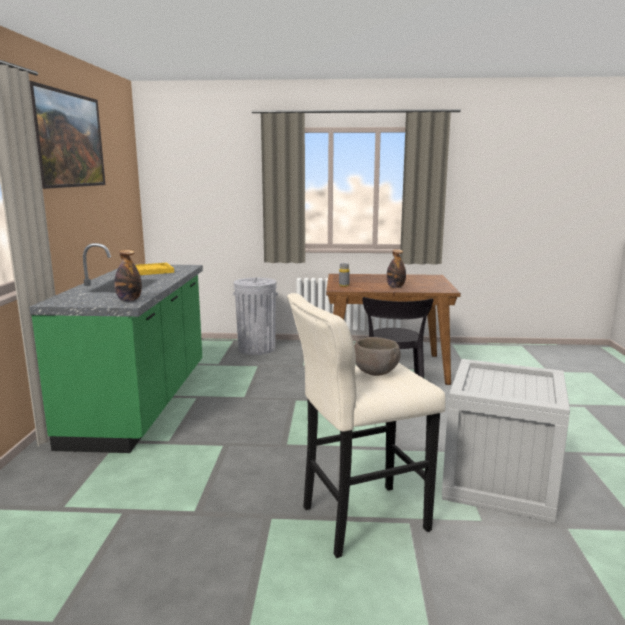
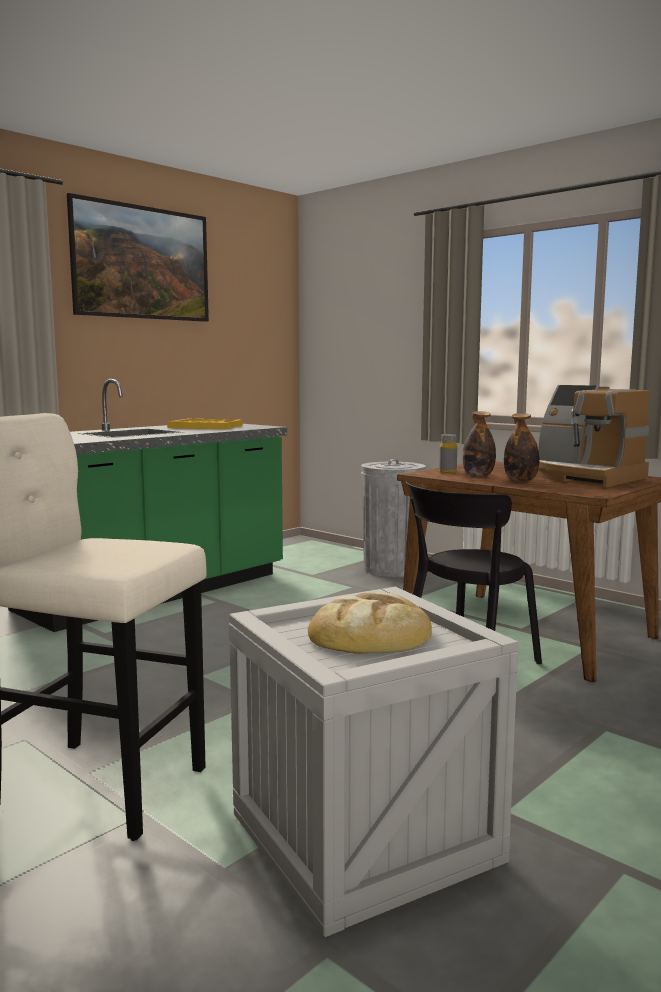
camera: 40 degrees right, 5 degrees down
(129, 300) = (76, 440): bottle -> bottle (478, 476)
(375, 373) = (109, 547): brown bowl -> none
(410, 279) = (585, 477): none -> coffee machine
(508, 384) = (370, 634): none -> bread

